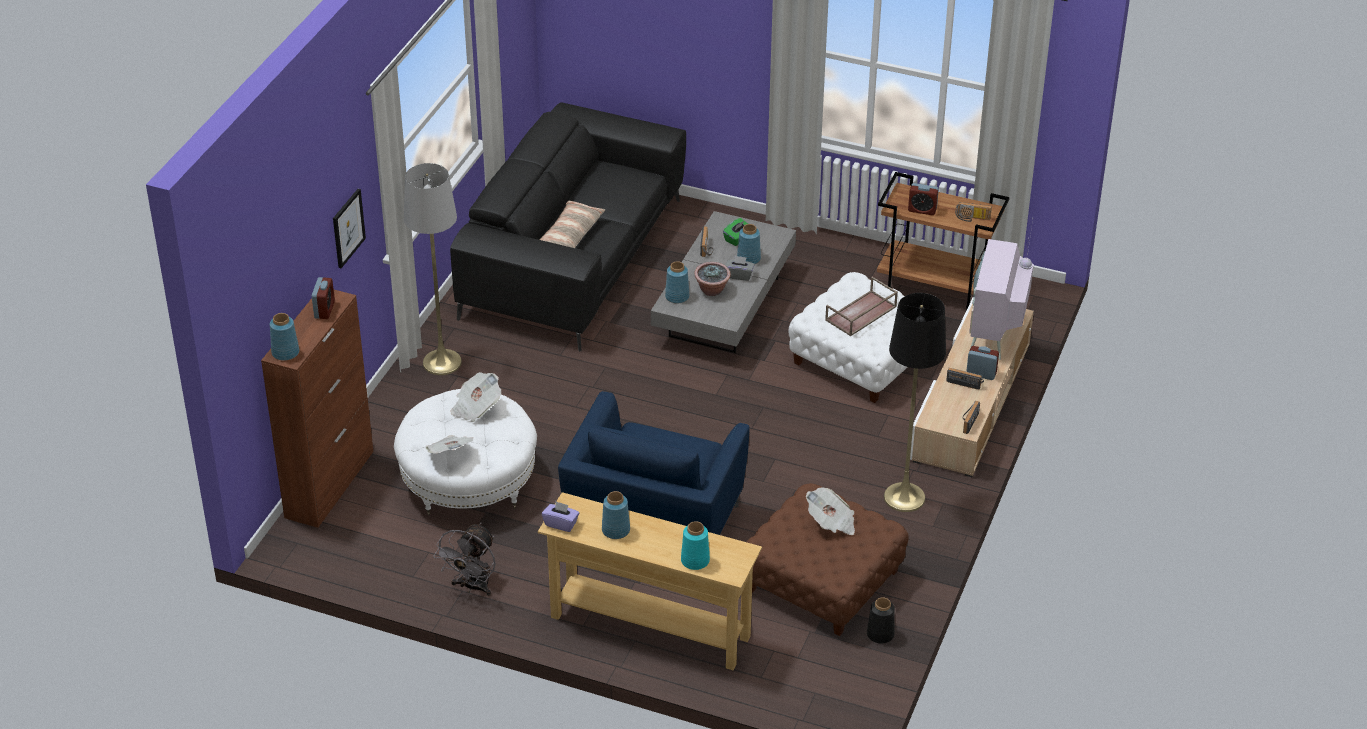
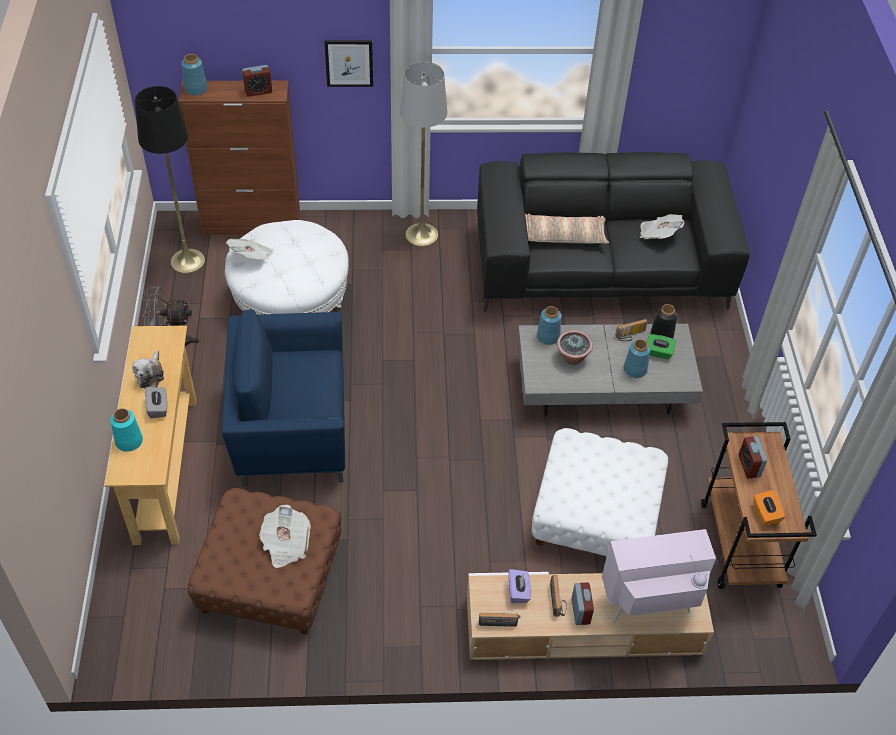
camera: 65 degrees right, 10 degrees up
(476, 407) = (313, 253): newspaper -> newspaper (658, 234)
(561, 524) = (146, 337): purple tissue box -> purple tissue box (518, 592)
(615, 530) = (150, 375): blue vase -> plush toy
(739, 275) = (606, 370): grey tissue box -> grey tissue box (158, 408)
(861, 314) = (601, 478): brown tray -> none
(880, 634) = (216, 646): black vase -> black vase (662, 334)
(904, 497) = (413, 610): black floor lamp -> black floor lamp (187, 261)
(972, 218) = (766, 514): radio -> orange tissue box

